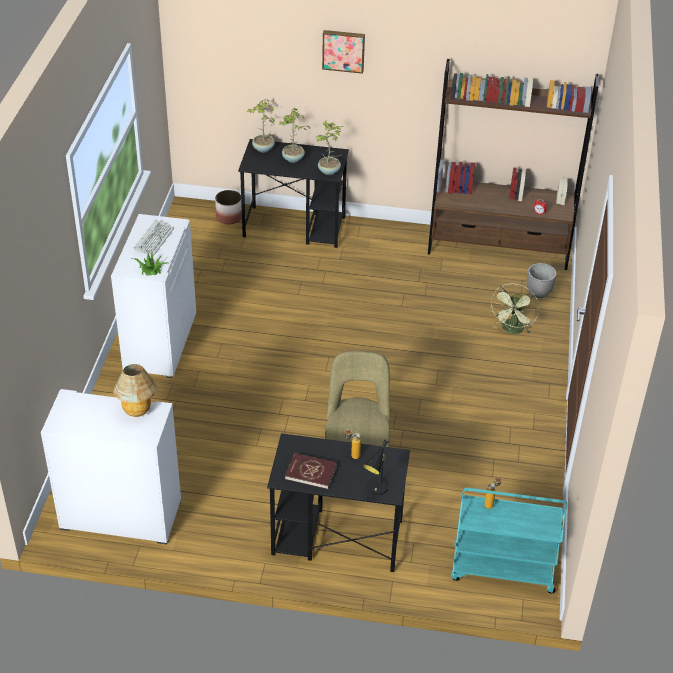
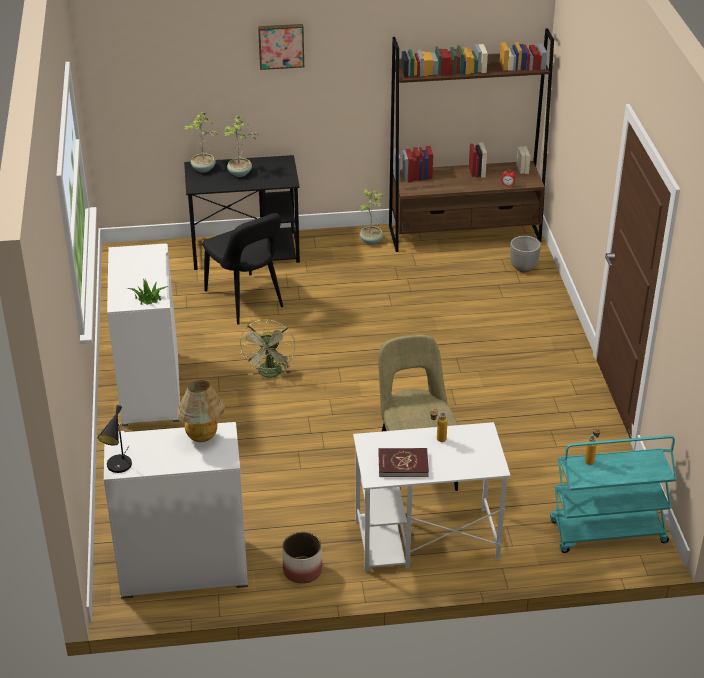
camera: 15 degrees left, 5 degrees down
(154, 239) = (137, 269): keyboard -> none
(229, 217) = (171, 253): planter -> planter (302, 571)
(275, 276) = (246, 301): none -> black chair
(329, 171) = (284, 178): potted plant -> potted plant (371, 241)
(336, 538) = (425, 540): black desk -> white desk
(376, 489) = (477, 466): black table lamp -> black table lamp (118, 467)
(512, 331) = (514, 307): green fan -> green fan (270, 374)

